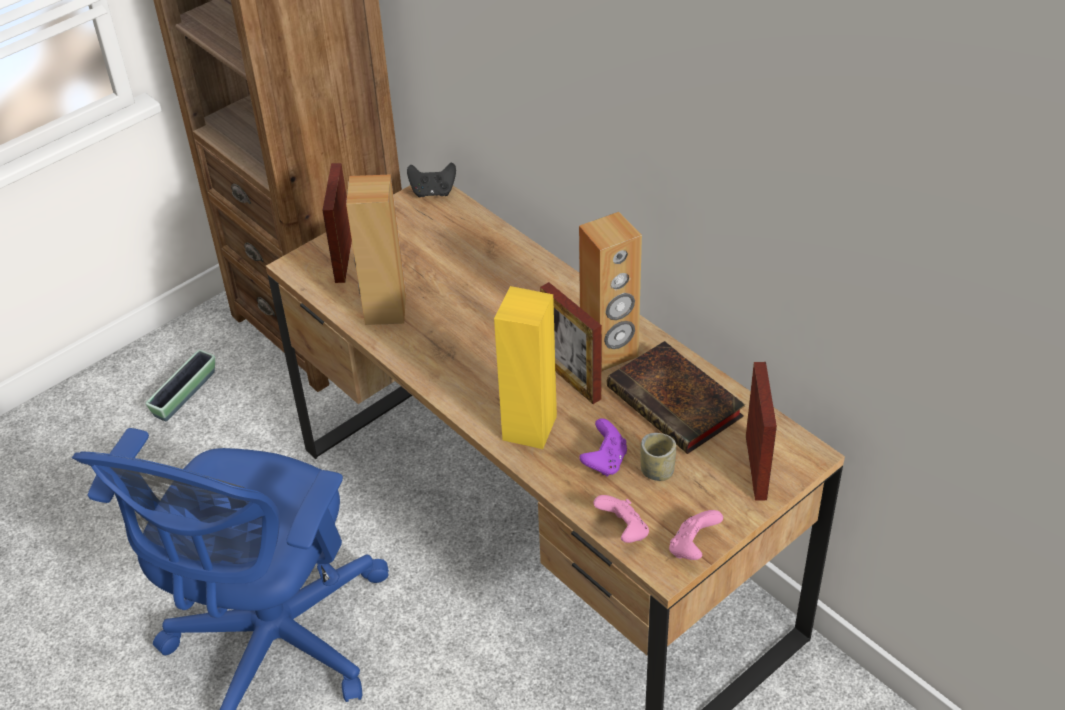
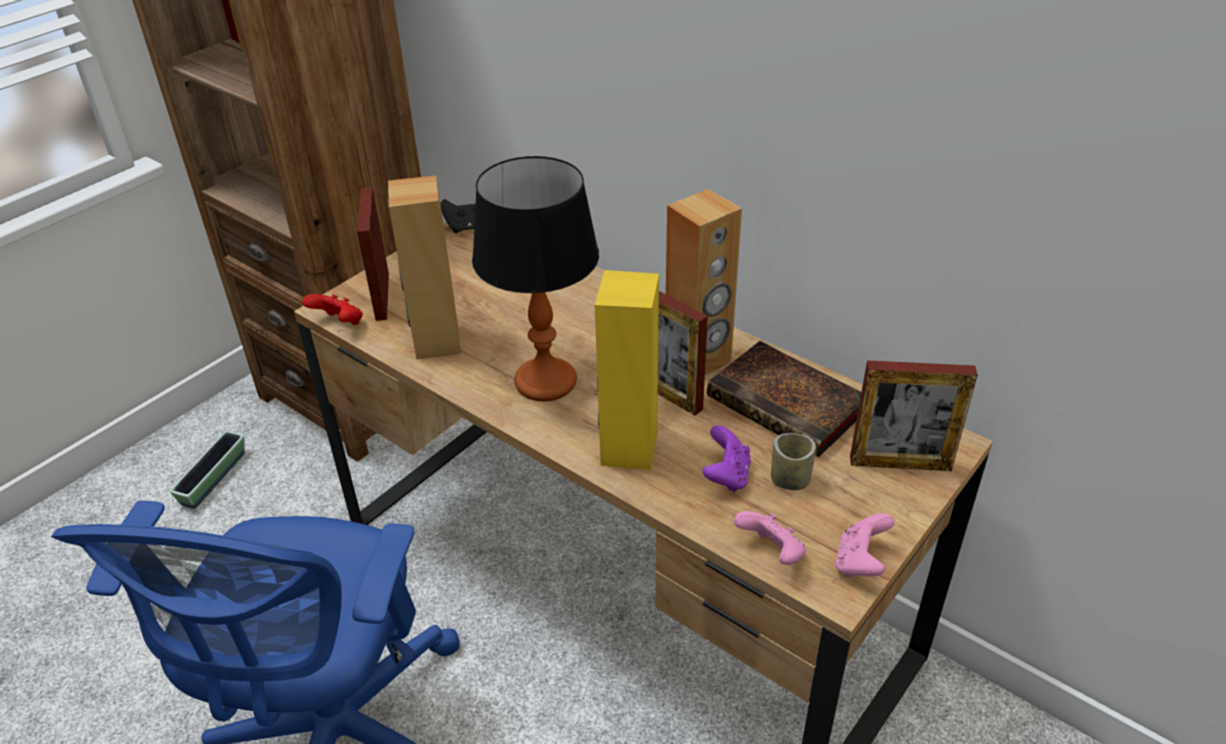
camera: 10 degrees left, 5 degrees down
(303, 282) = (339, 323): none -> red game controller
(472, 357) = (545, 381): none -> table lamp
(756, 467) = (900, 463): picture frame -> picture frame turned 105 degrees clockwise

